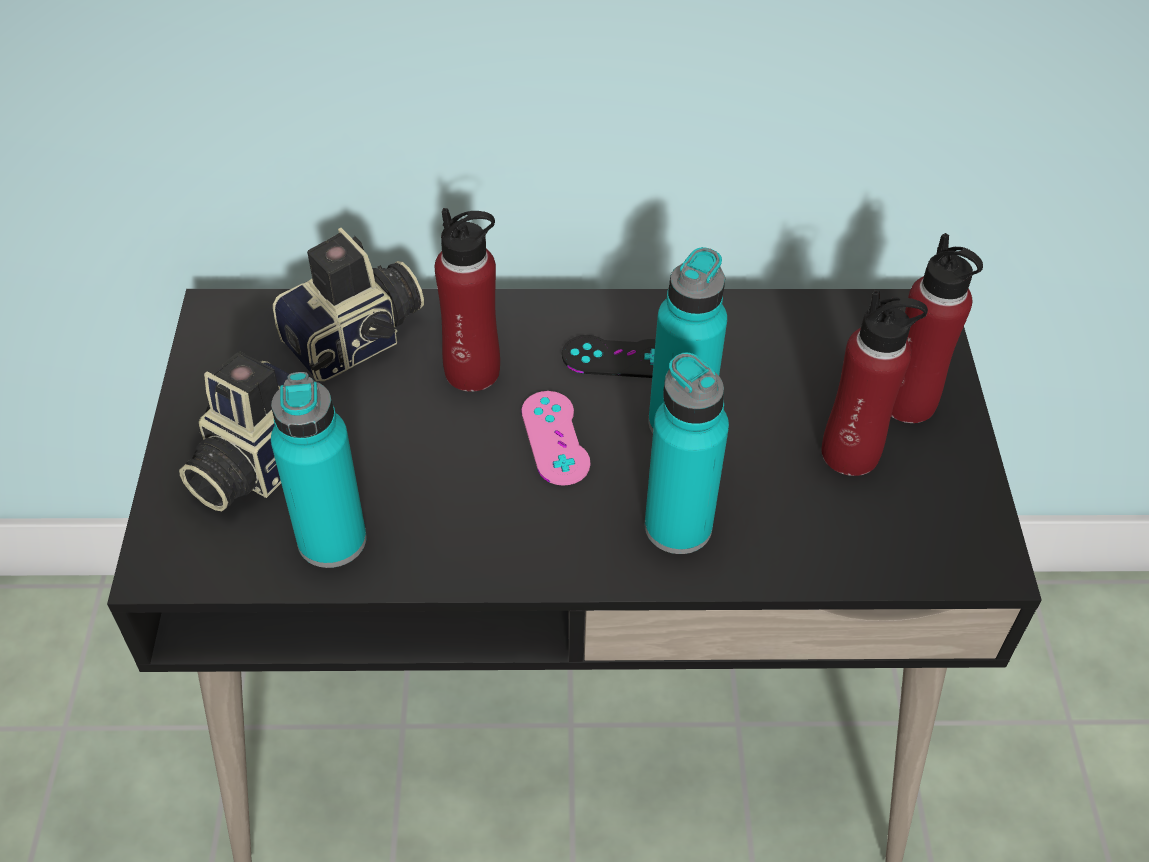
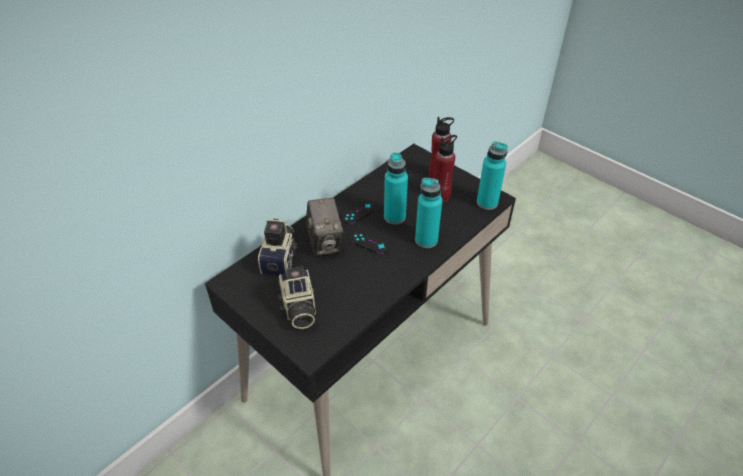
camera: 45 degrees left, 5 degrees down
(332, 540) = (348, 310): turquoise bottle -> turquoise bottle (487, 202)
(472, 371) = (325, 242): red bottle -> camera
(555, 438) = (369, 242): pink game controller -> black game controller

